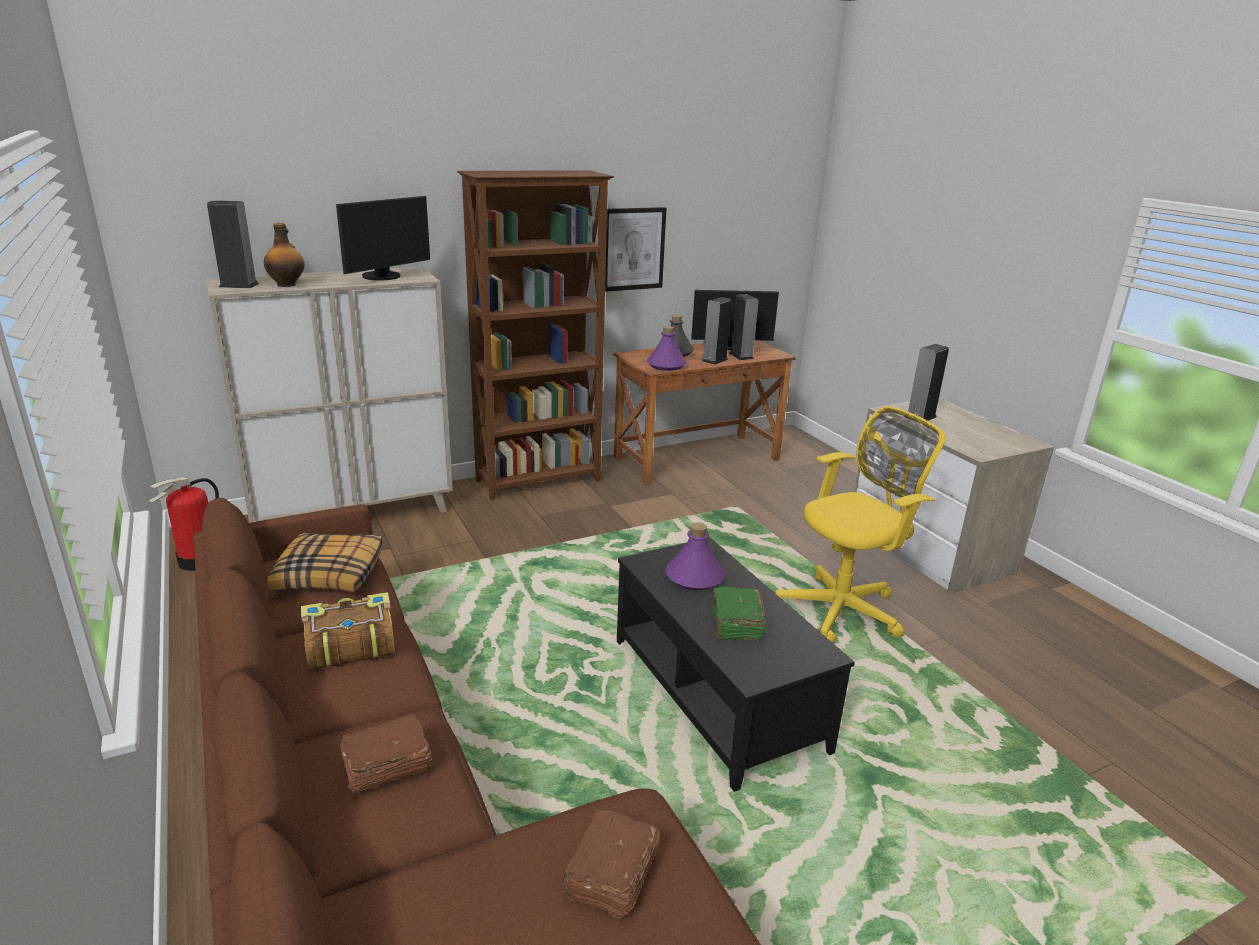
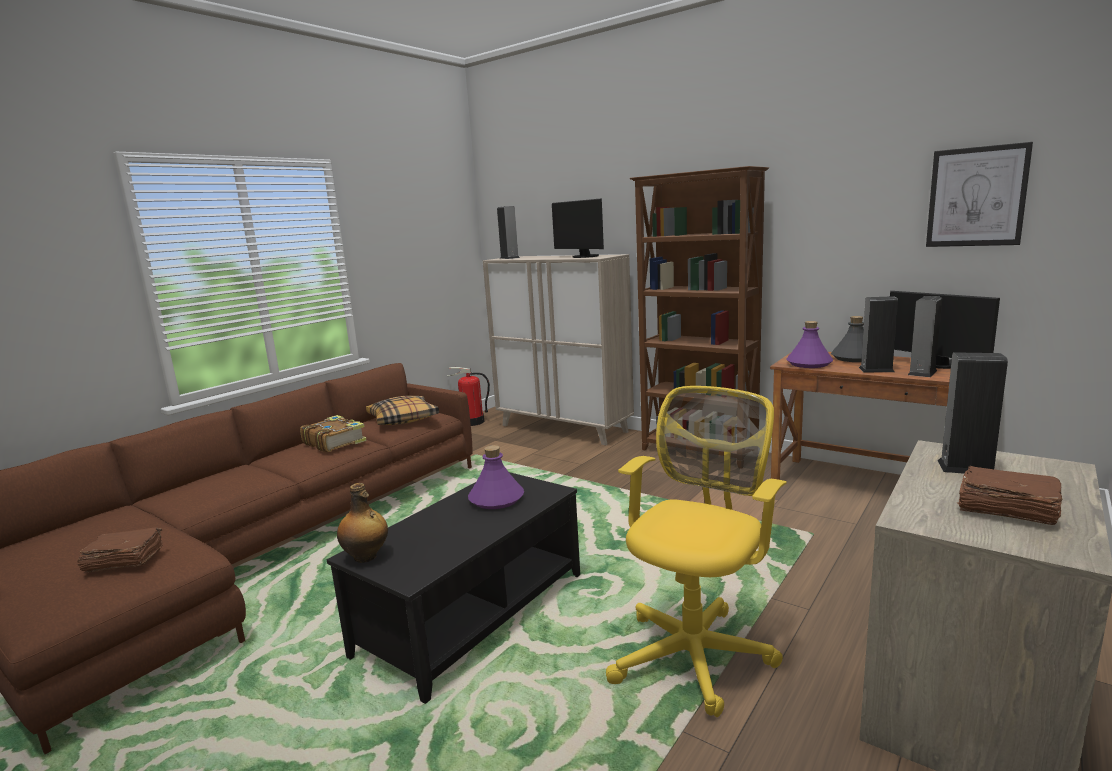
camera: 65 degrees right, 10 degrees down
(287, 285) = (526, 258): bottle -> bottle (366, 557)
(384, 277) = (583, 257): monitor -> monitor turned 45 degrees clockwise
(385, 766) = (223, 482): brown book -> brown book (1005, 509)
(633, 249) = (825, 244): picture -> picture (976, 197)
(736, 624) = (434, 531): green book -> none
(843, 609) = (695, 652): yellow office chair -> yellow office chair turned 90 degrees counterclockwise

